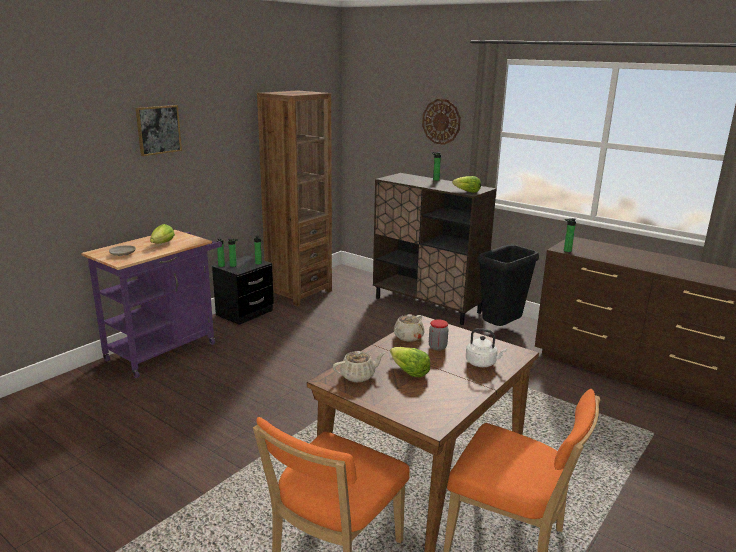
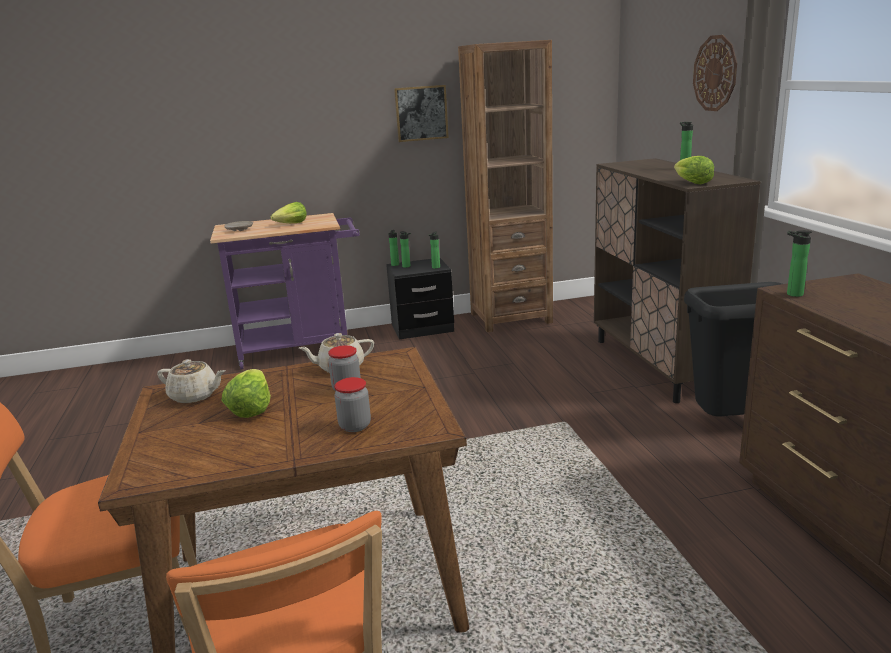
camera: 40 degrees right, 0 degrees up
(158, 130) = (313, 92): picture -> picture (421, 113)
(482, 363) = (355, 426): white kettle -> jar

